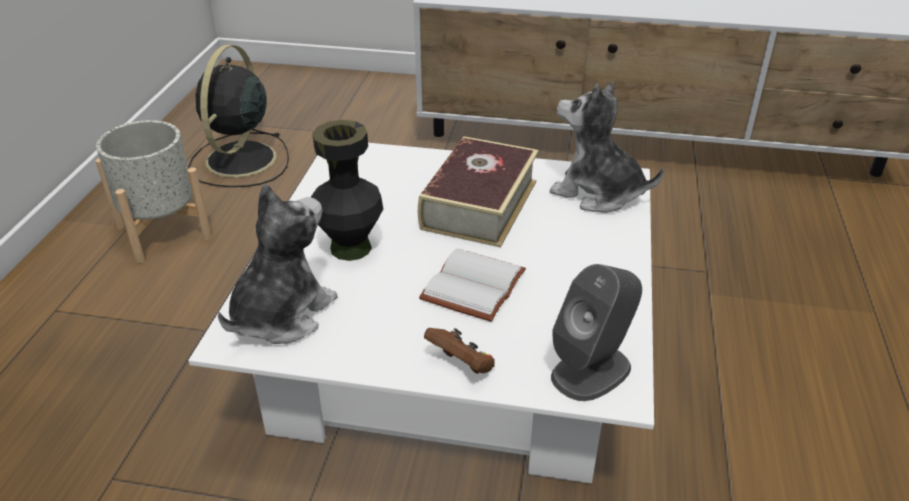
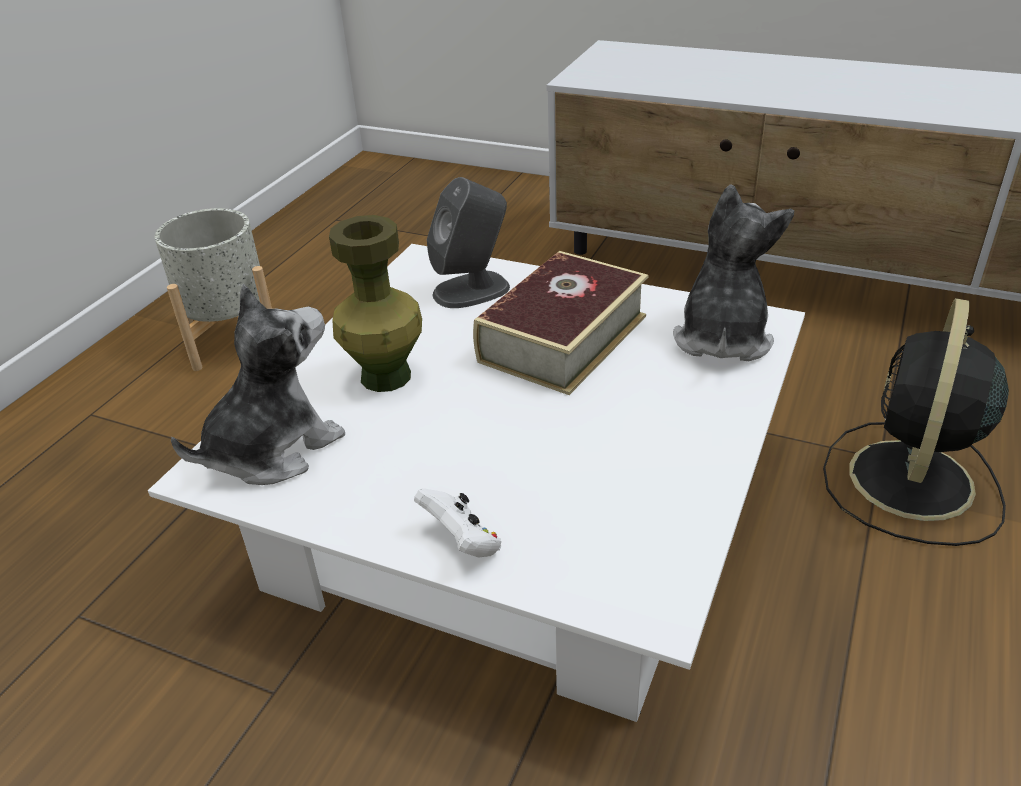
camera: 15 degrees right, 0 degrees up
(239, 161) = (342, 265): black fan -> black fan (910, 483)
(350, 247) = (385, 376): black vase -> green vase
(462, 365) = (462, 542): brown game controller -> white game controller
(475, 288) = (517, 444): white book -> none
(592, 371) = (630, 574): grey speaker -> grey speaker (472, 290)
(597, 193) = (721, 338): plush toy -> plush toy turned 60 degrees clockwise

